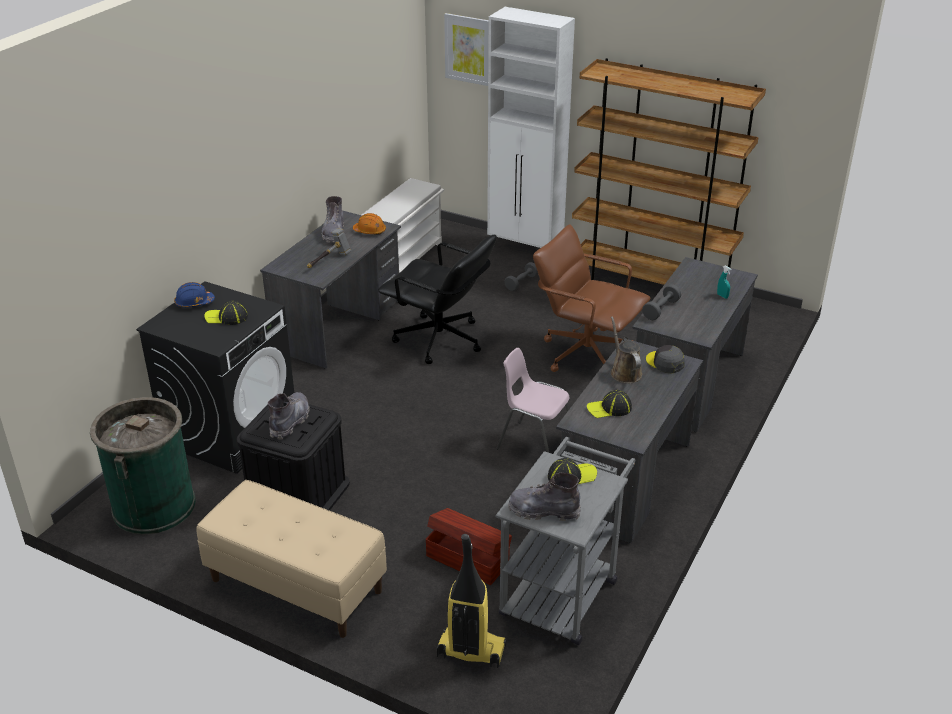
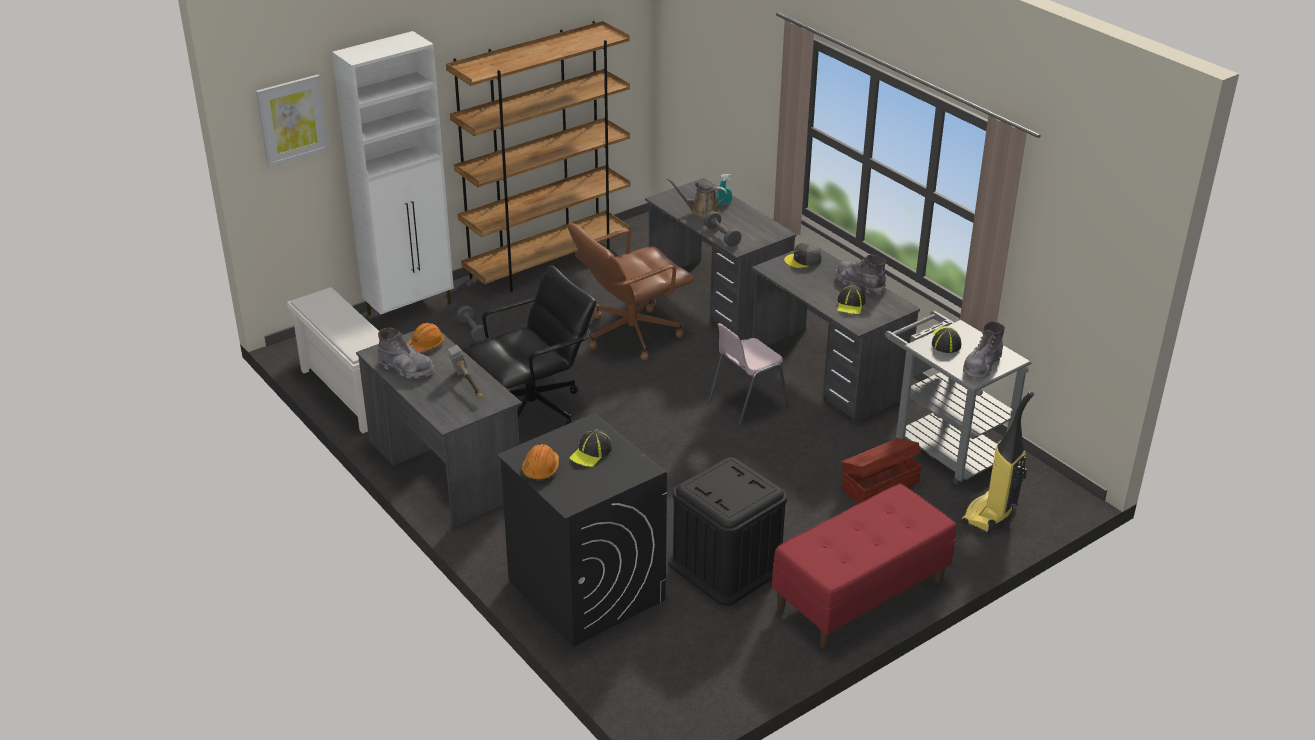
camera: 65 degrees left, 0 degrees up
(154, 506) = (680, 670): green trash can -> none
(194, 303) = (541, 469): blue hard hat -> orange hard hat
(290, 421) = (729, 486): grey boot -> grey boot (860, 284)
(295, 586) = (860, 595): beige bench -> red bench
(624, 372) = (803, 282): brown watering can -> brown watering can (701, 212)

